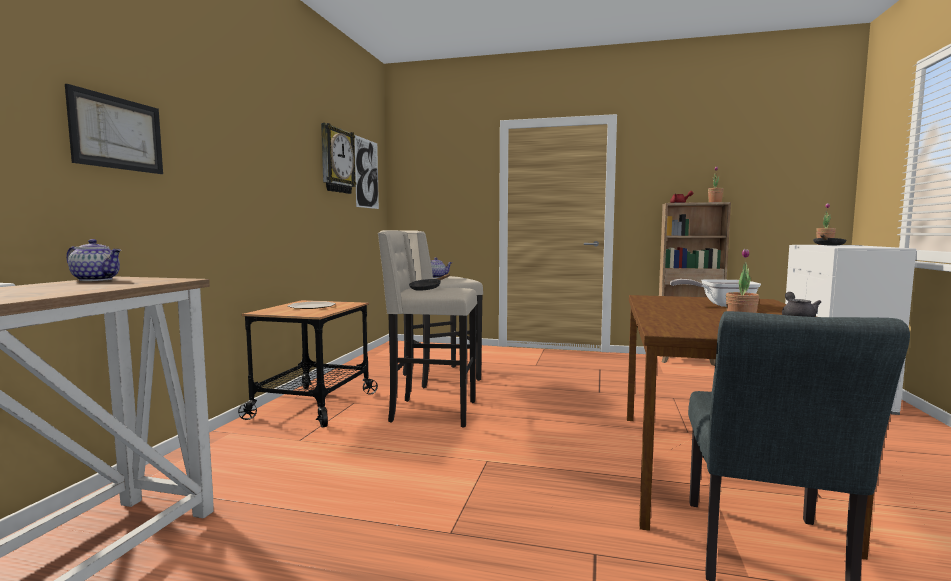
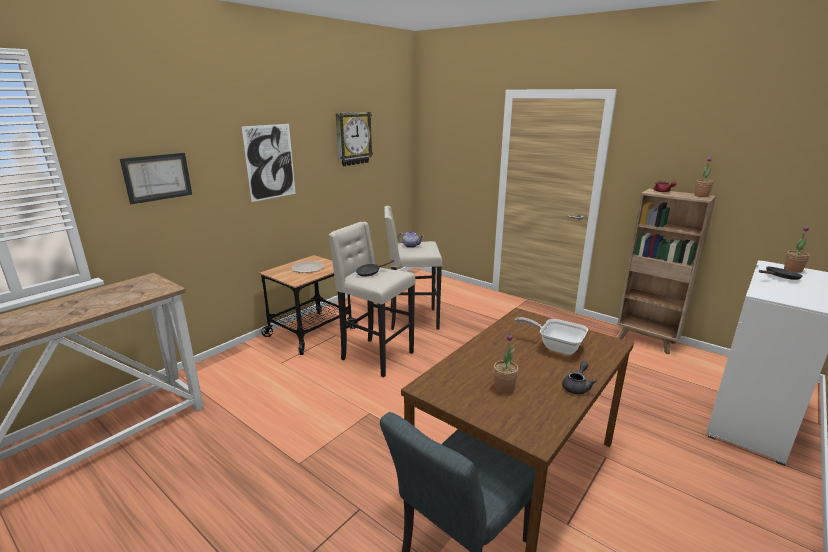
camera: 25 degrees right, 15 degrees up
(97, 279) = (136, 282): teapot -> none
(367, 173) = (389, 139): picture -> picture (270, 162)

